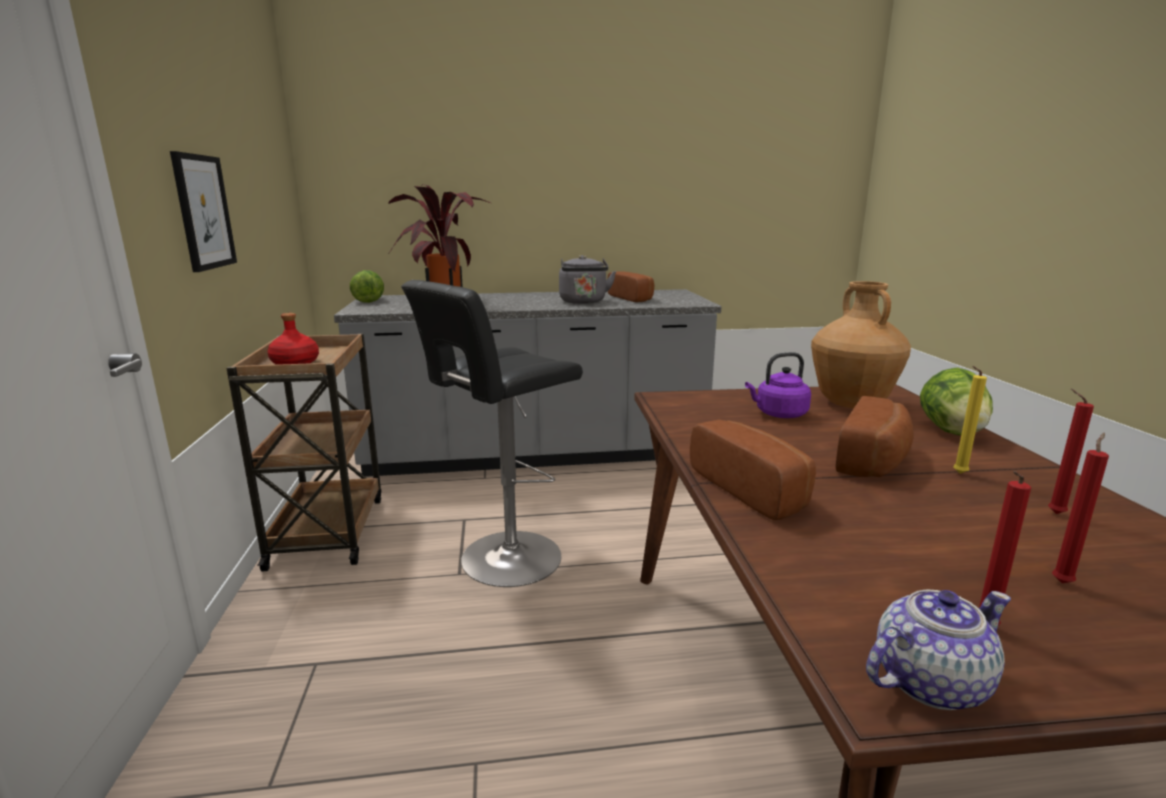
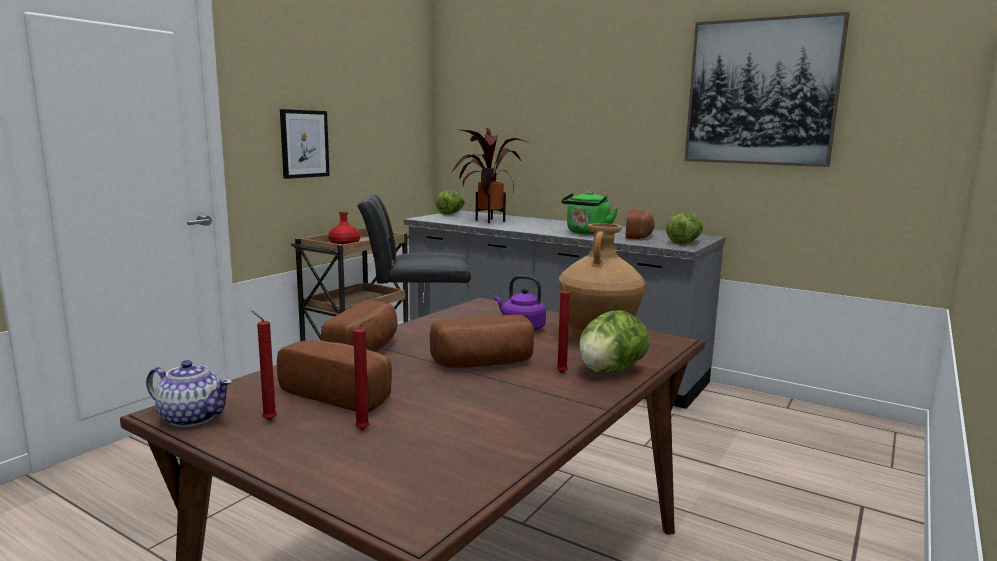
camera: 40 degrees right, 5 degrees down
(583, 302) = (586, 233): grey kettle -> green kettle
(685, 299) = (685, 242): none -> lettuce
(711, 147) = (761, 92): none -> picture
(914, 553) = (341, 394): none -> bread
(957, 474) = (510, 385): yellow candle -> none
(1052, 513) = (487, 417): red candle -> red candle (561, 372)

